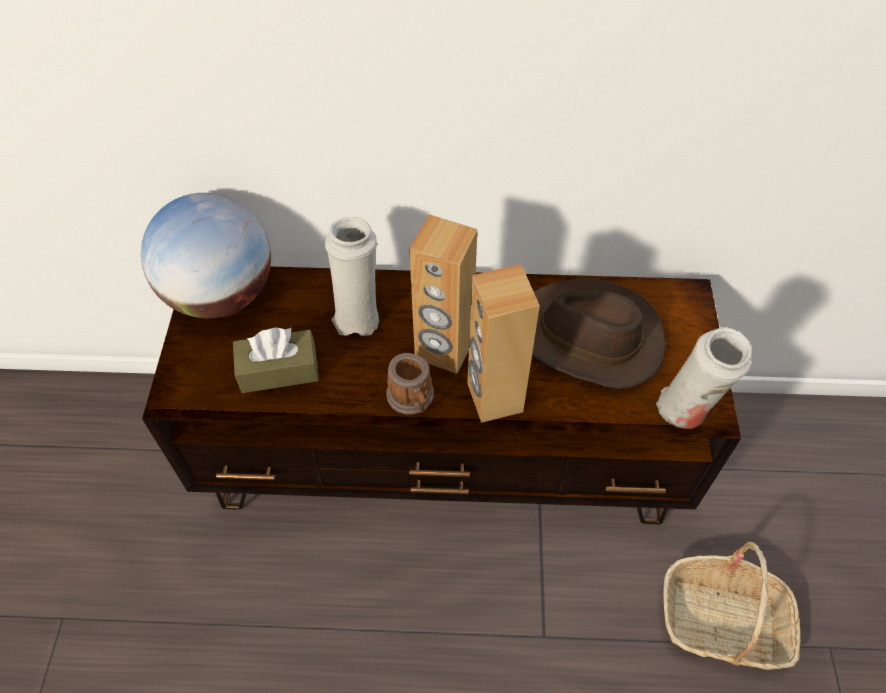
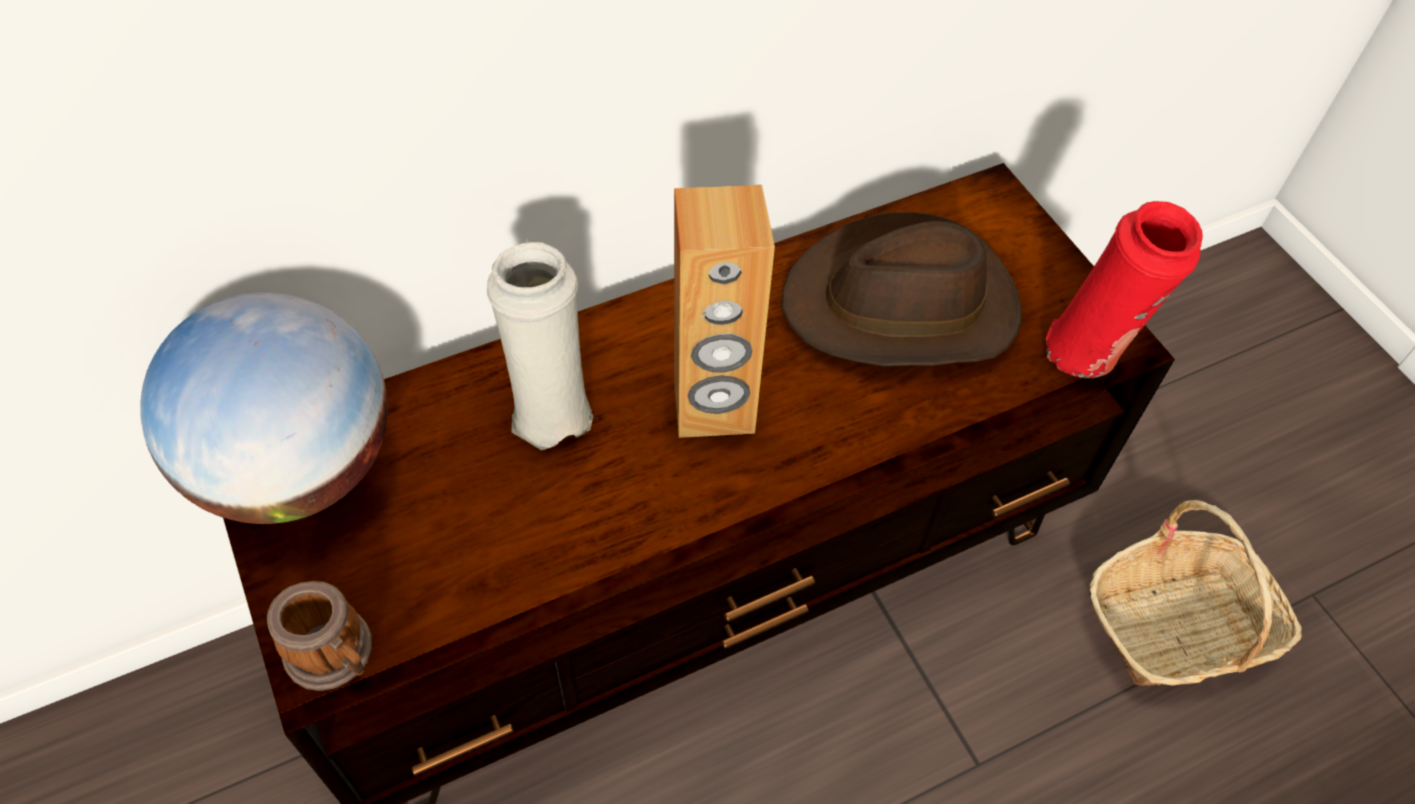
camera: 30 degrees left, 0 degrees up
(279, 370) = (476, 548): brown tissue box -> none
(412, 399) = (714, 499): mug -> mug (336, 655)
(494, 397) = (829, 445): brown speaker -> none
(686, 412) = (1090, 354): white vase -> red vase

